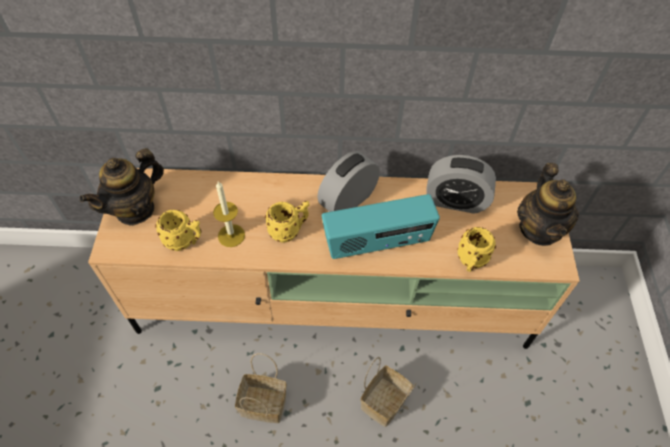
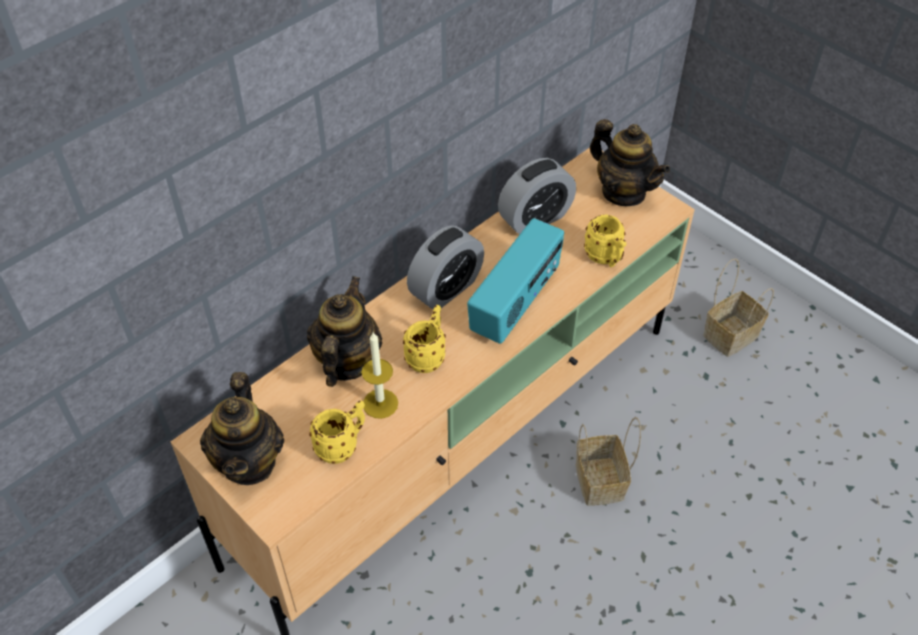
camera: 45 degrees left, 5 degrees down
(244, 197) = (346, 362): none -> teapot
(265, 403) = (501, 583): basket -> basket (731, 334)
(348, 200) = (446, 289): alarm clock -> alarm clock turned 135 degrees counterclockwise

